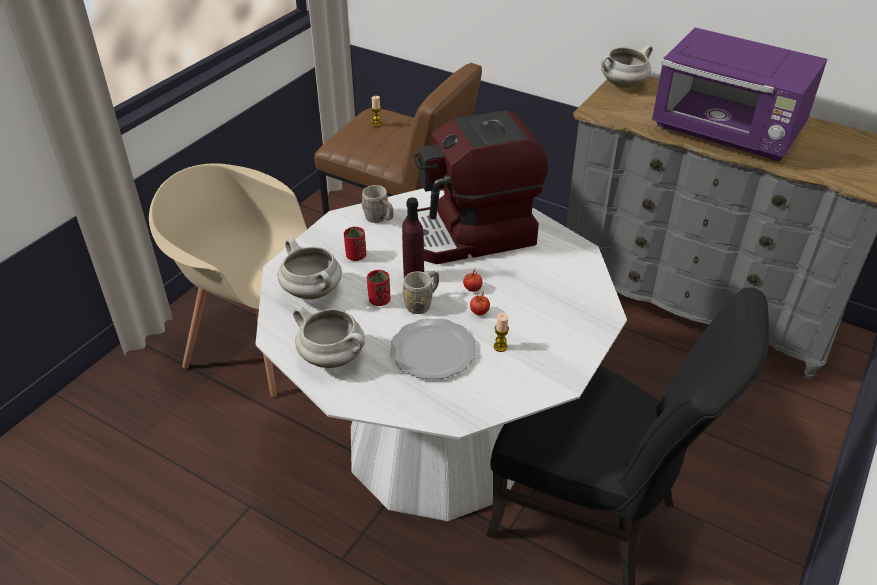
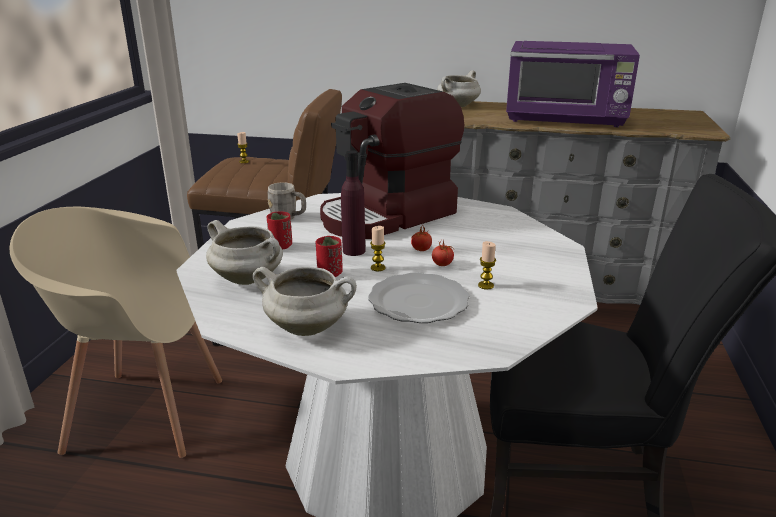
camera: 20 degrees left, 15 degrees down
(422, 303) = (378, 268): grey mug -> candle

